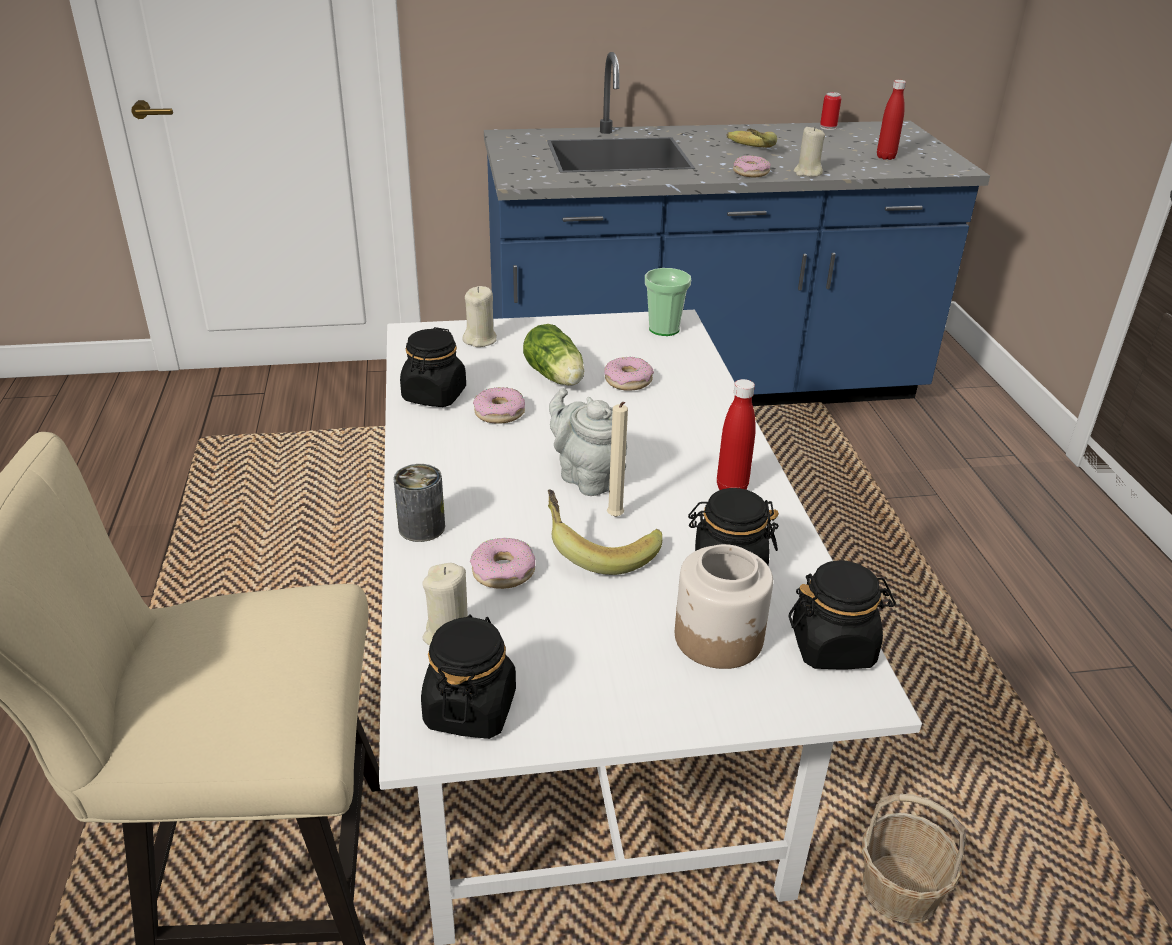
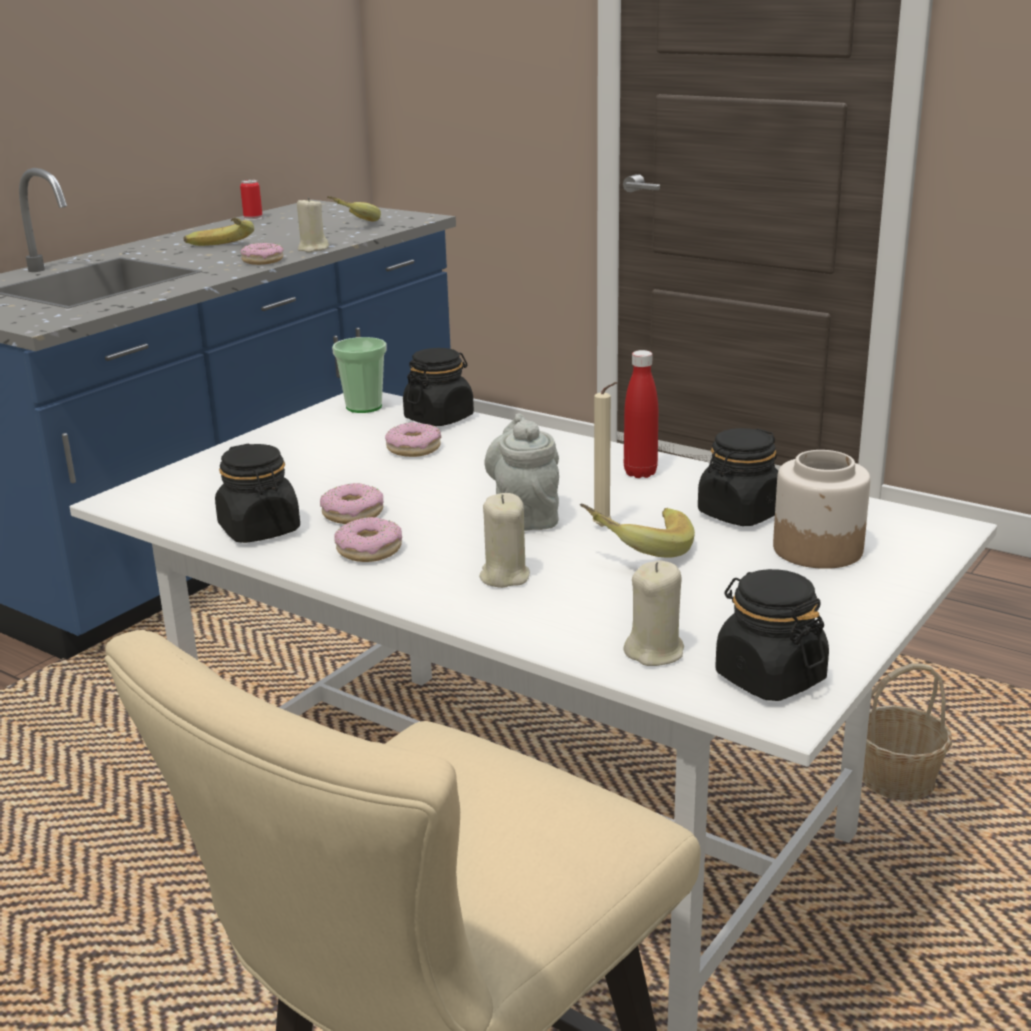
camera: 45 degrees left, 10 degrees down
(421, 527) = (471, 610): can -> none
(480, 340) = (207, 477): beige candle -> beige candle (504, 576)
(503, 571) = (601, 598): donut -> donut (369, 550)
(556, 378) = (347, 472): lettuce -> none
(587, 477) = (526, 516): grey teapot -> grey teapot turned 75 degrees clockwise
(833, 647) = (883, 517): black jar -> black jar (439, 418)
(885, 157) = (351, 224): red bottle -> banana

